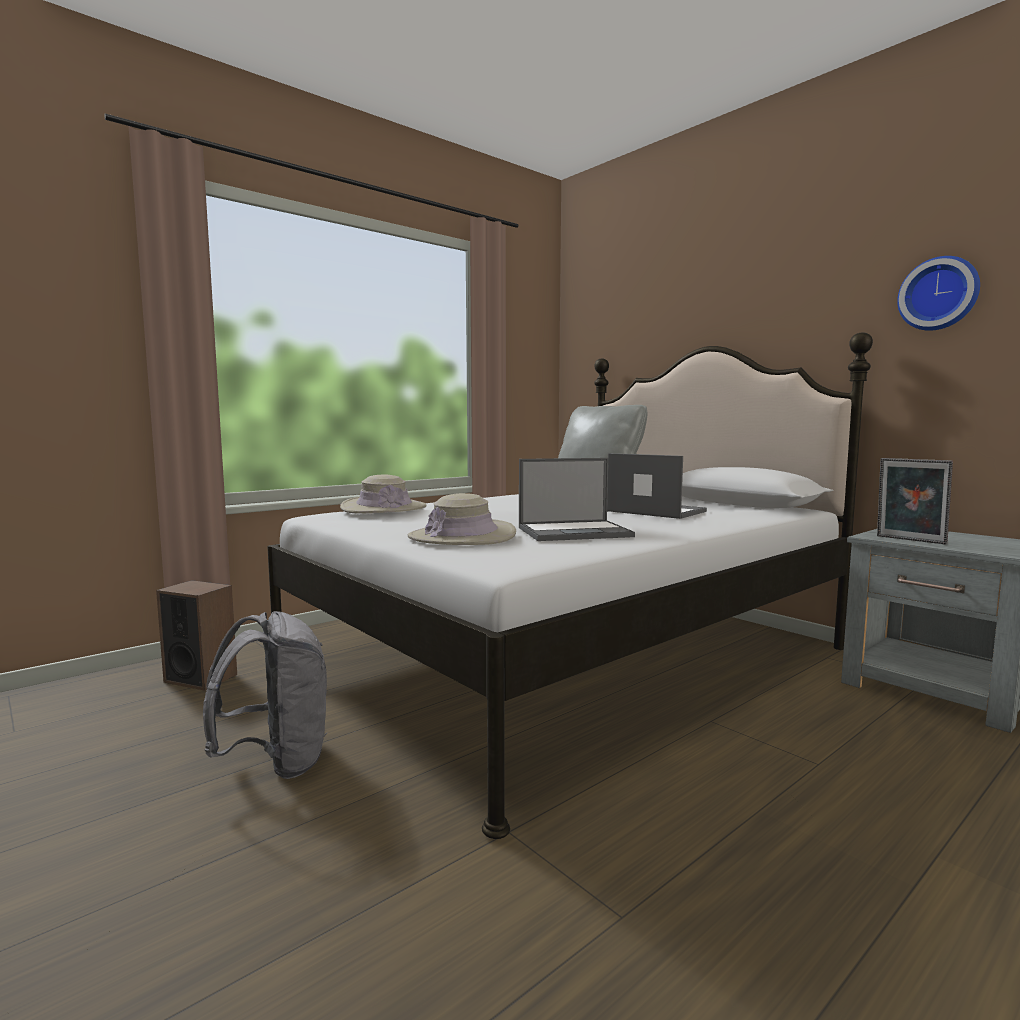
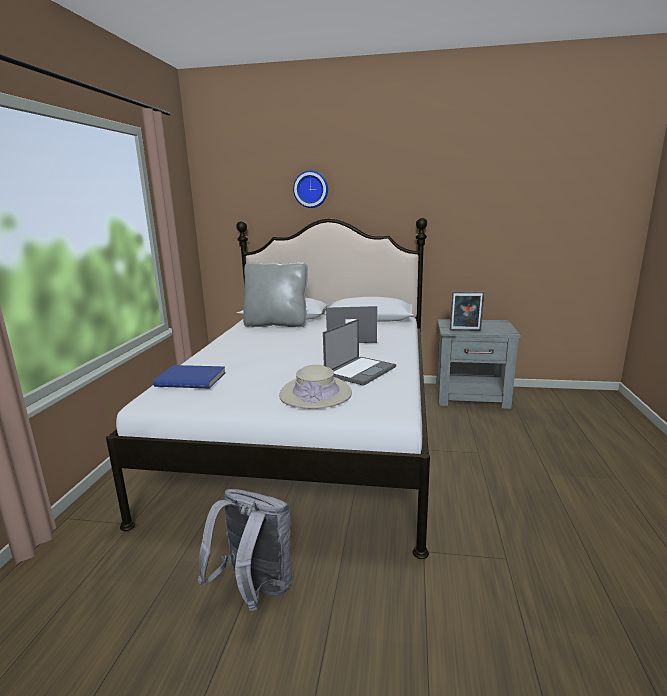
camera: 40 degrees left, 10 degrees up
(201, 678) = (77, 569): speaker -> none
(383, 508) = (191, 379): beige hat -> blue book
(939, 294) = (456, 199): wall clock -> wall clock (311, 189)

